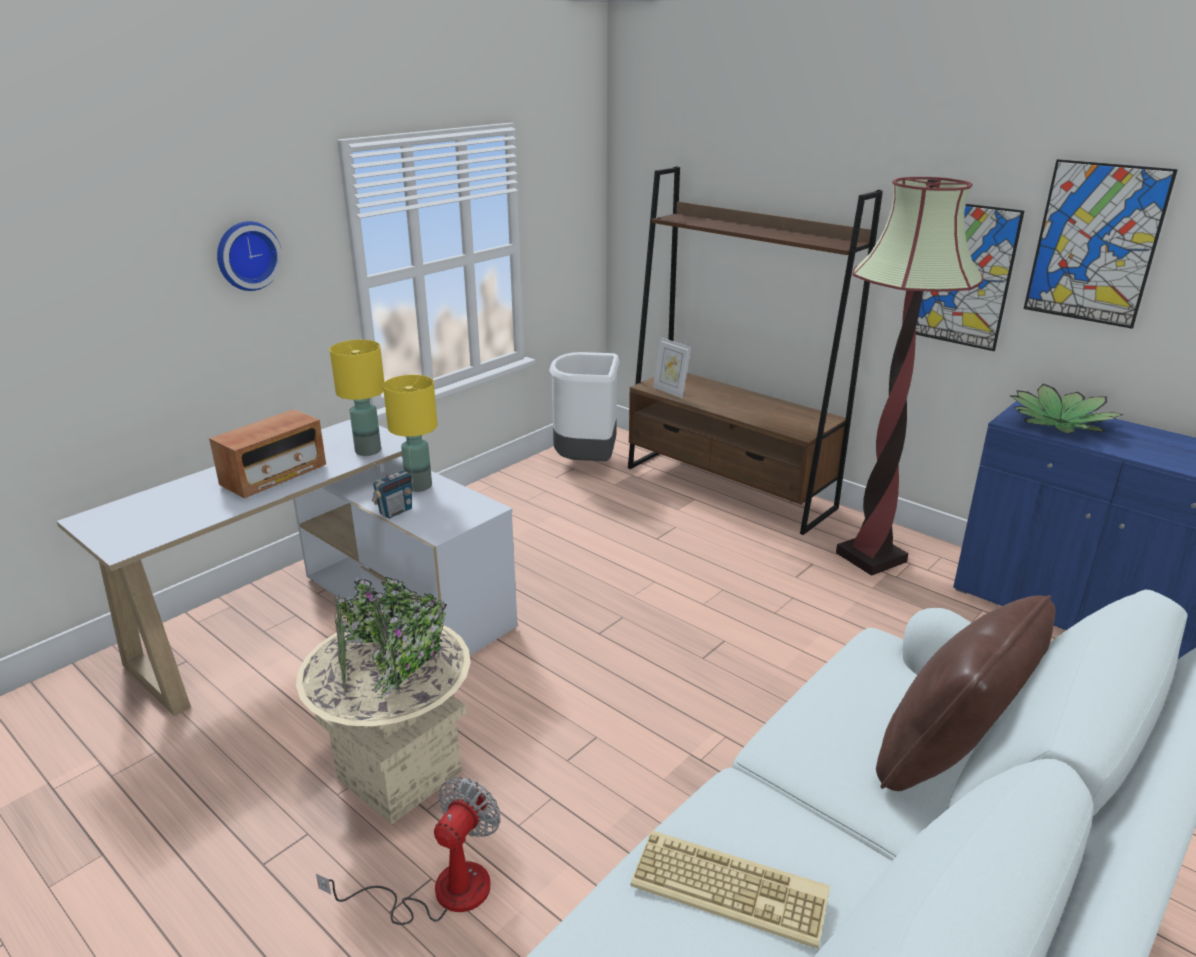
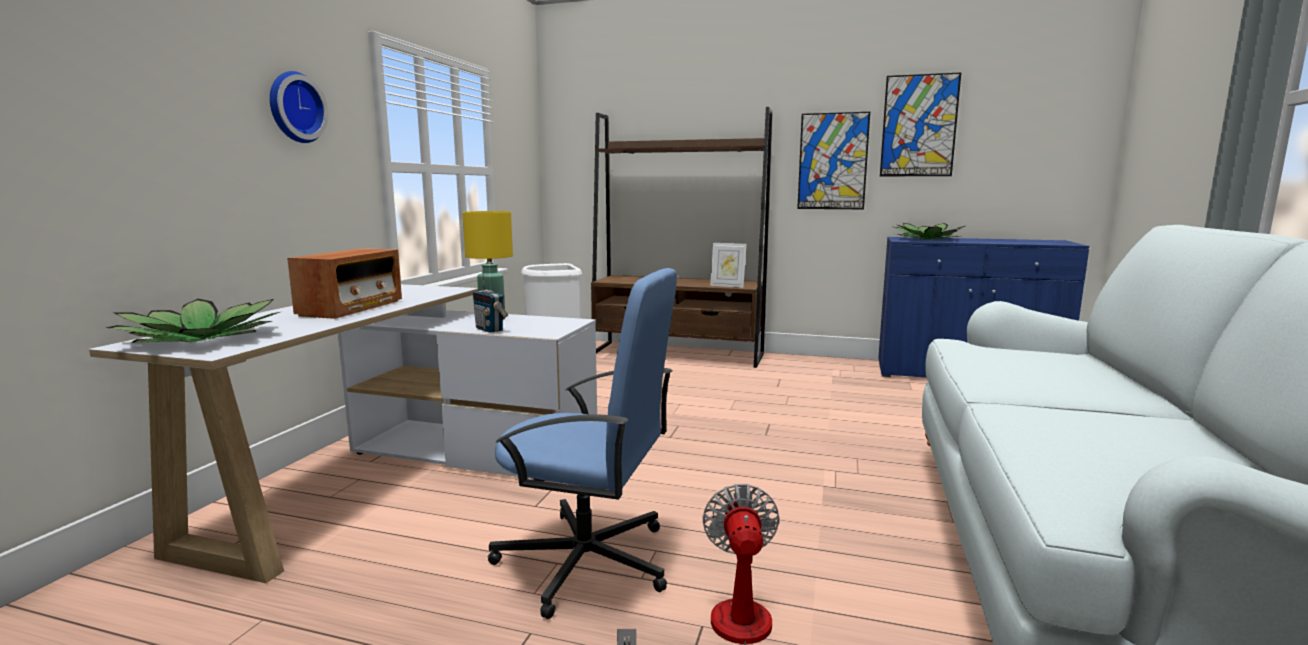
camera: 25 degrees left, 15 degrees down
(131, 520) = (203, 338): none -> potted plant
(367, 451) = (433, 293): yellow table lamp -> none
(395, 511) = (490, 330): radio -> radio turned 120 degrees clockwise
(399, 776) = (587, 562): beige planter -> blue office chair
(670, 391) = (625, 281): picture frame -> picture frame (727, 286)
(731, 887) = (1107, 440): keyboard -> none
(870, 557) = (812, 371): floor lamp -> none
(948, 759) = (1095, 369): brown pillow -> none

